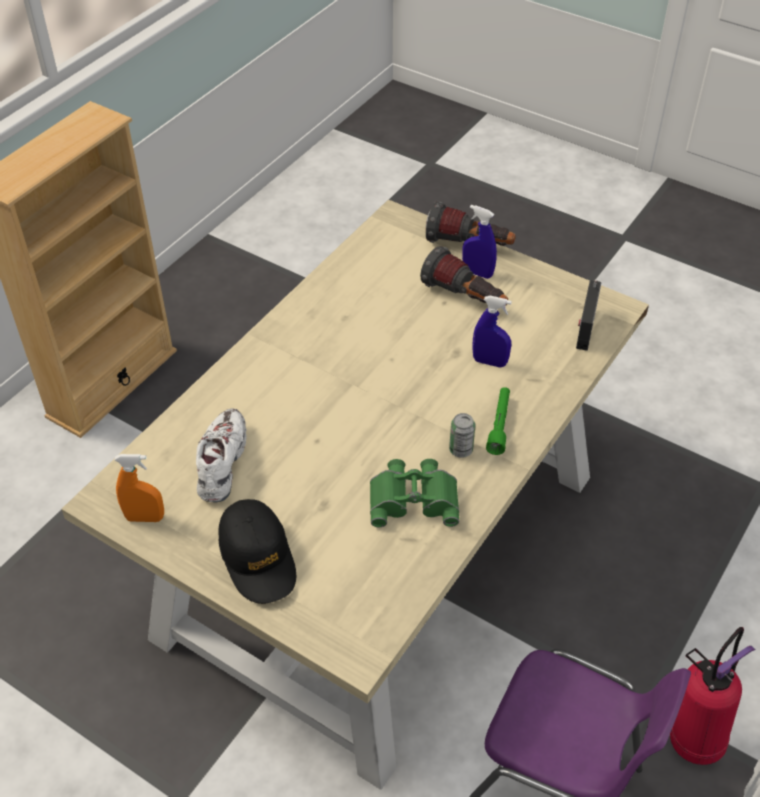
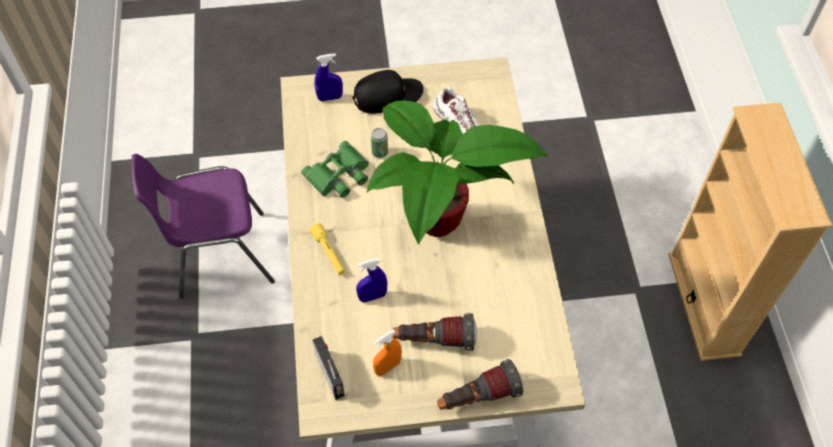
camera: 140 degrees right, 10 degrees up
(145, 518) = (462, 78): orange spray bottle -> orange spray bottle (387, 367)
(258, 558) = (387, 96): black cap -> black cap turned 135 degrees clockwise
(364, 379) = (438, 228): none -> potted plant
(461, 450) = (338, 221): can -> can (380, 152)
(477, 273) = (447, 373): blue spray bottle -> blue spray bottle (330, 97)
(499, 425) = (329, 253): green flashlight -> yellow flashlight
(694, 738) = (158, 335): fire extinguisher -> none

